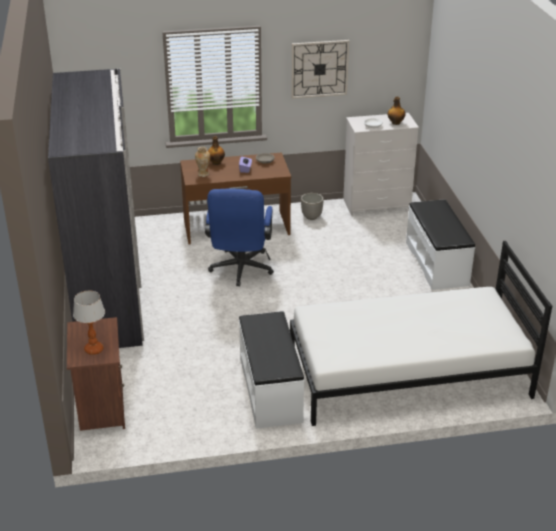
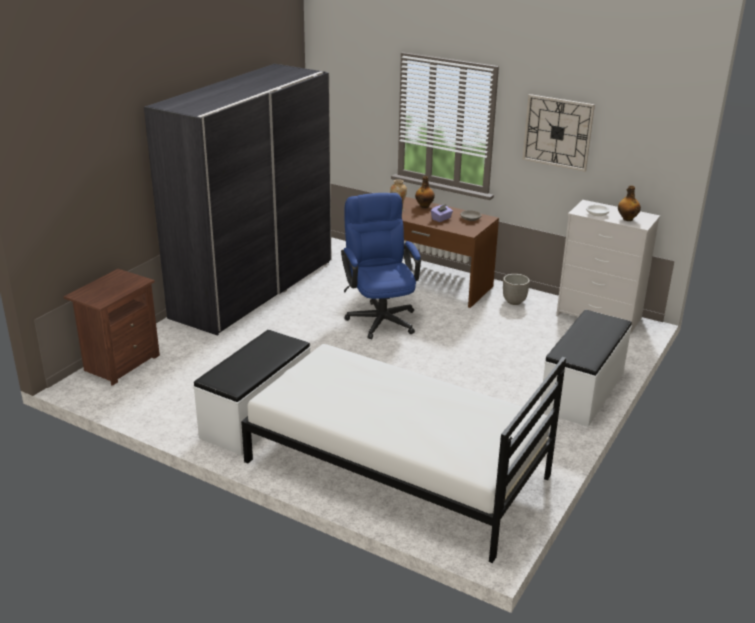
camera: 40 degrees right, 5 degrees down
(93, 349) = (100, 293): table lamp -> none
(240, 271) = (380, 317): blue office chair -> blue office chair turned 120 degrees clockwise

